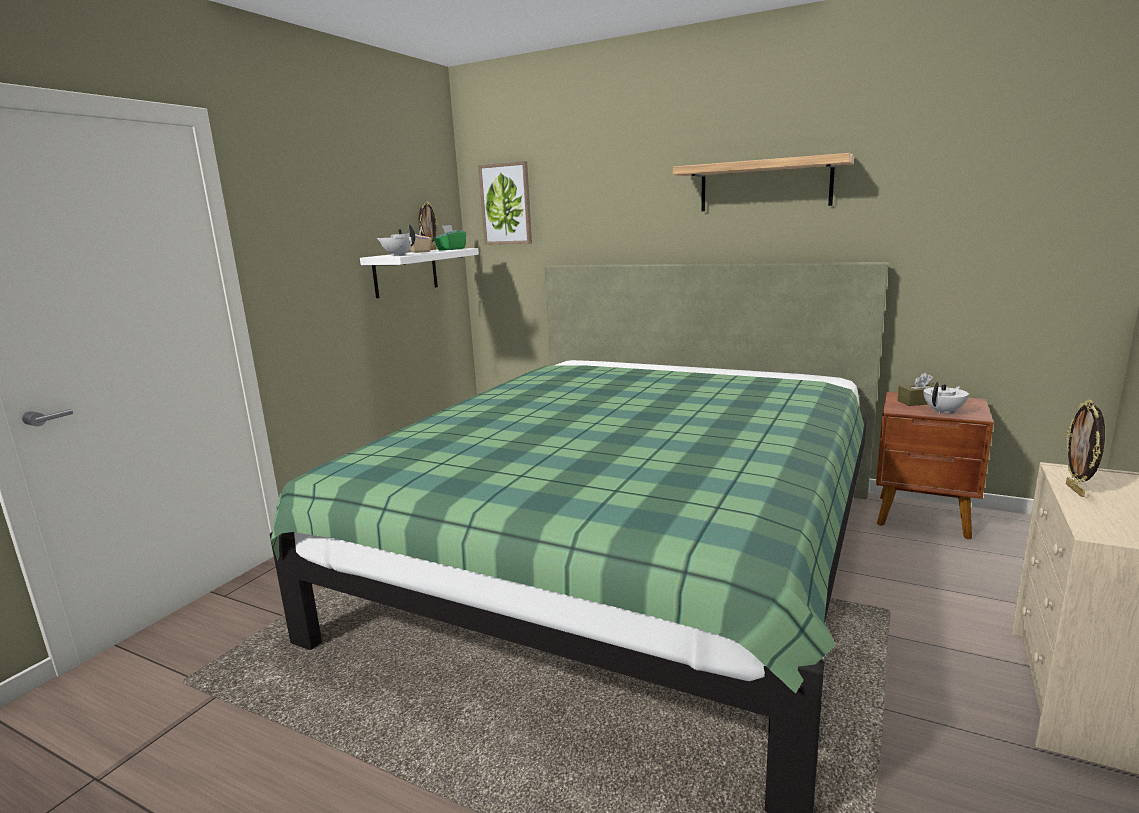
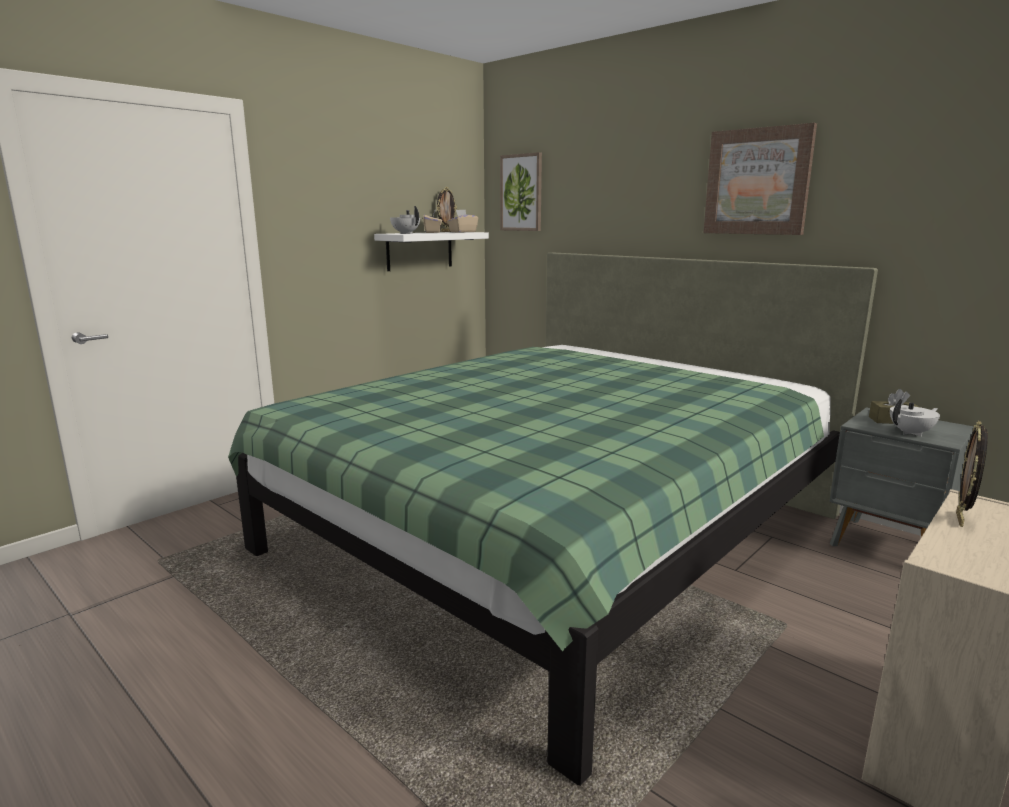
camera: 15 degrees right, 0 degrees up
(451, 249) = (462, 232): green tissue box -> beige tissue box
(765, 185) = (757, 182): shelf -> picture
(924, 518) = (888, 547): brown nightstand -> grey nightstand

